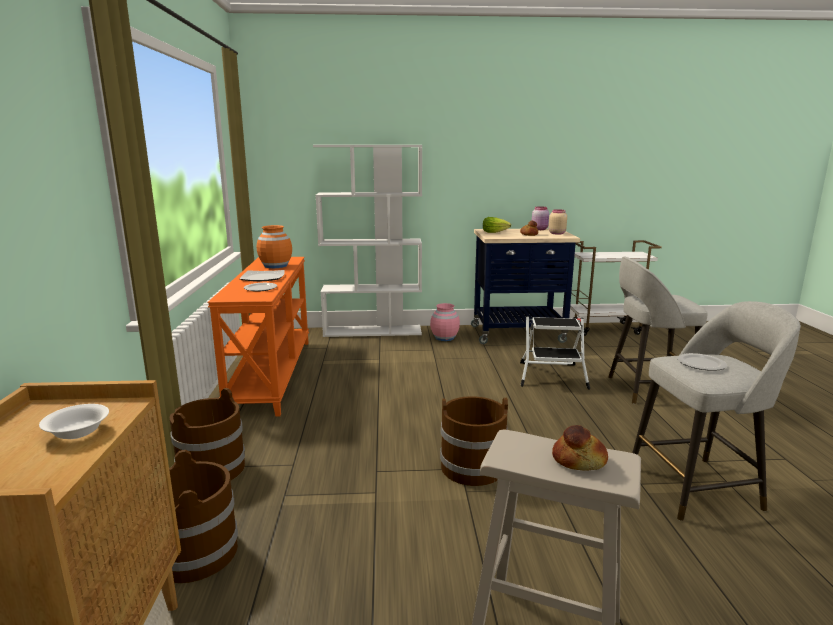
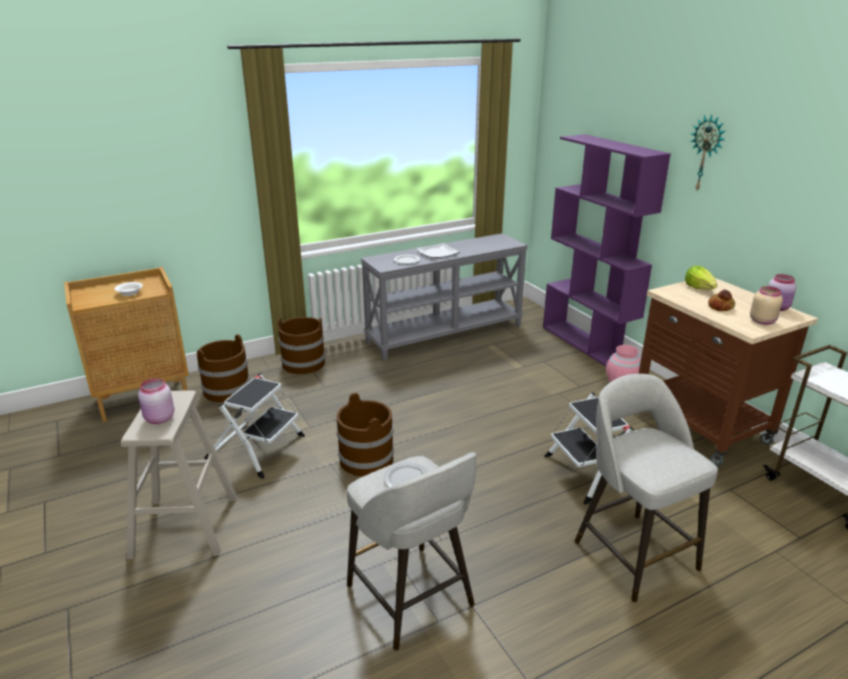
camera: 65 degrees right, 10 degrees up
(271, 374) = (444, 333): orange console table -> grey console table
(275, 266) = (479, 246): orange vase -> none
(373, 331) = (587, 344): white bookcase -> purple bookcase
(391, 546) = (256, 448): none -> step ladder
(451, 139) = (706, 153): none -> wall clock
(518, 334) = (700, 427): blue cart -> brown cart
(579, 461) = (159, 419): bread -> pink jar

